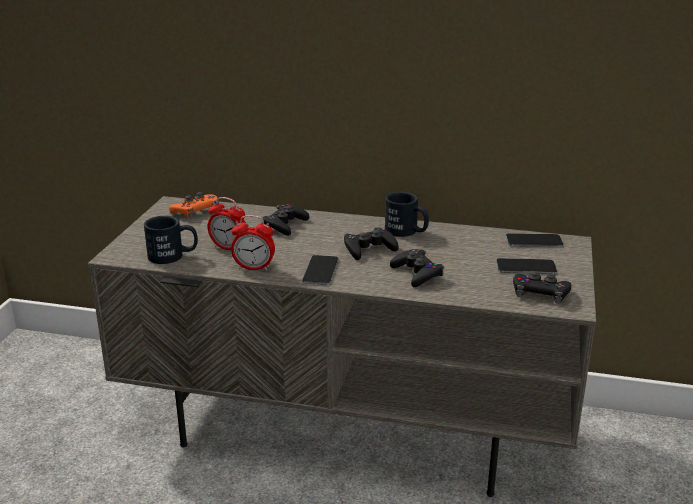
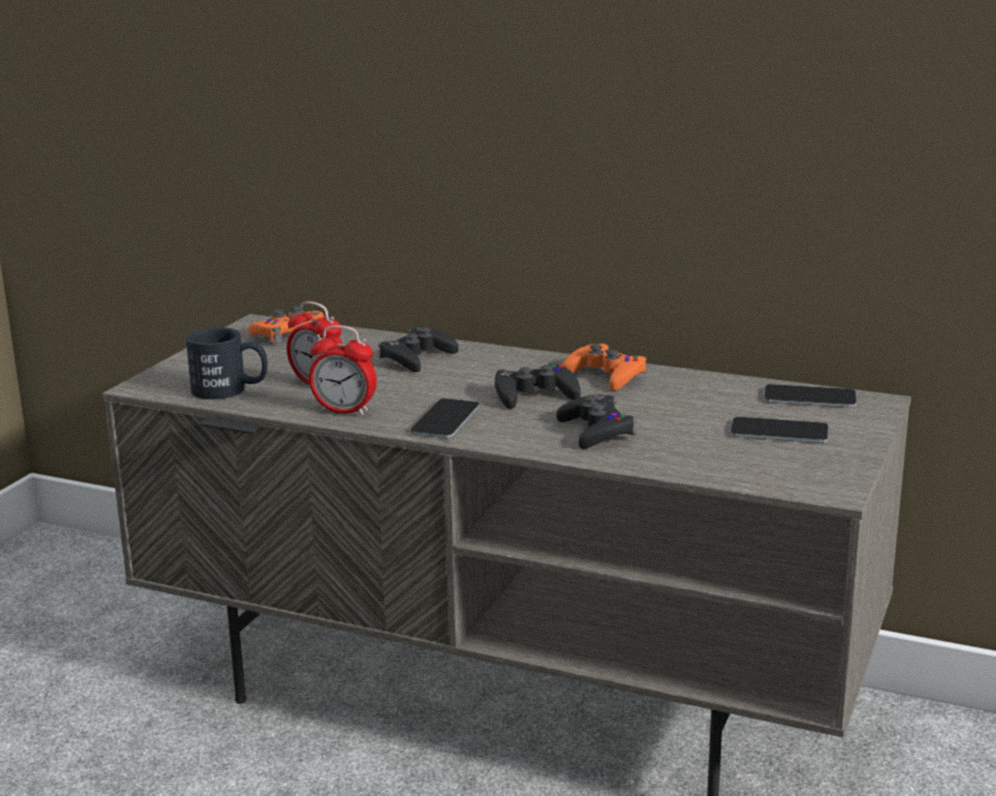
camera: 10 degrees right, 5 degrees down
(407, 232) = (606, 375): black mug -> orange game controller
(540, 293) = (786, 467): black game controller -> none

